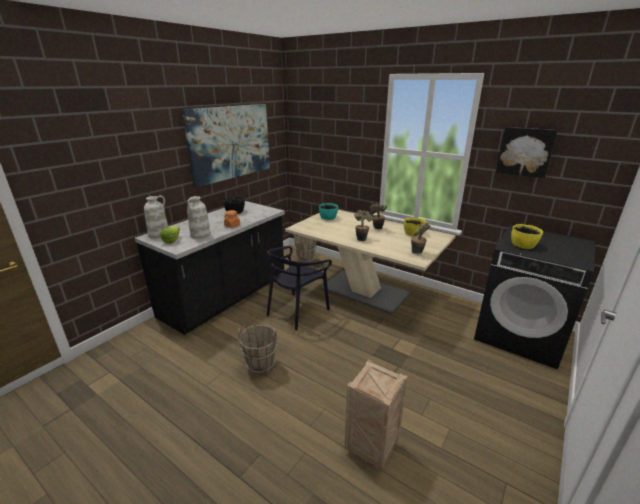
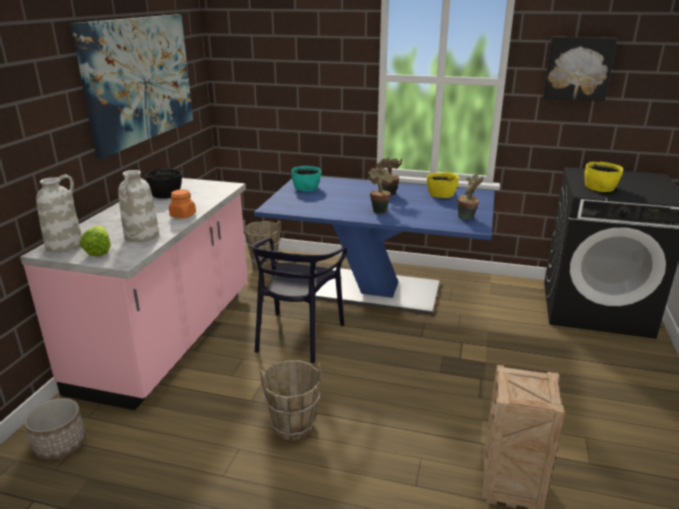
camera: 20 degrees left, 0 degrees up
(138, 345) = (60, 445): none -> planter
(226, 297) = (169, 338): black counter -> pink counter
(364, 291) = (377, 290): beige dining table -> blue dining table

